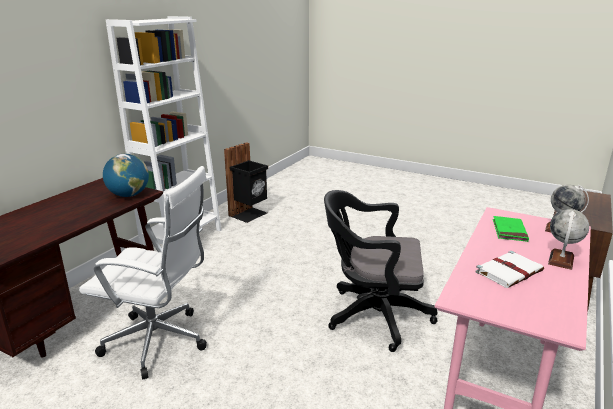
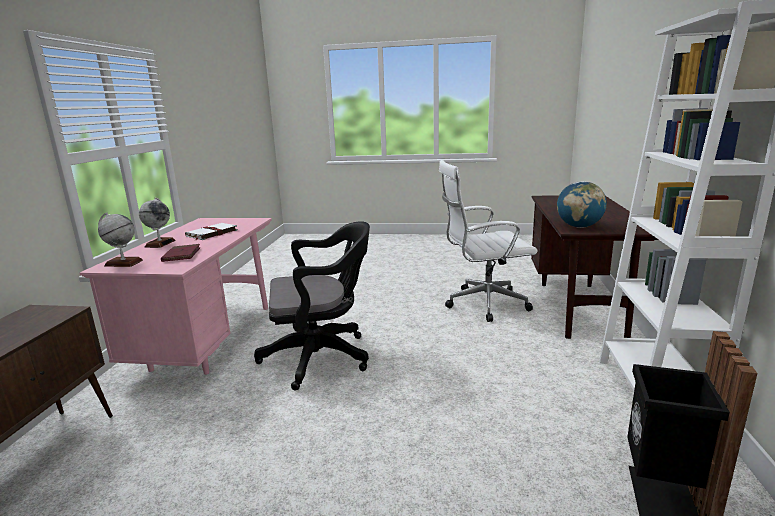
camera: 160 degrees right, 5 degrees down
(509, 231) = (182, 255): green book -> red book

